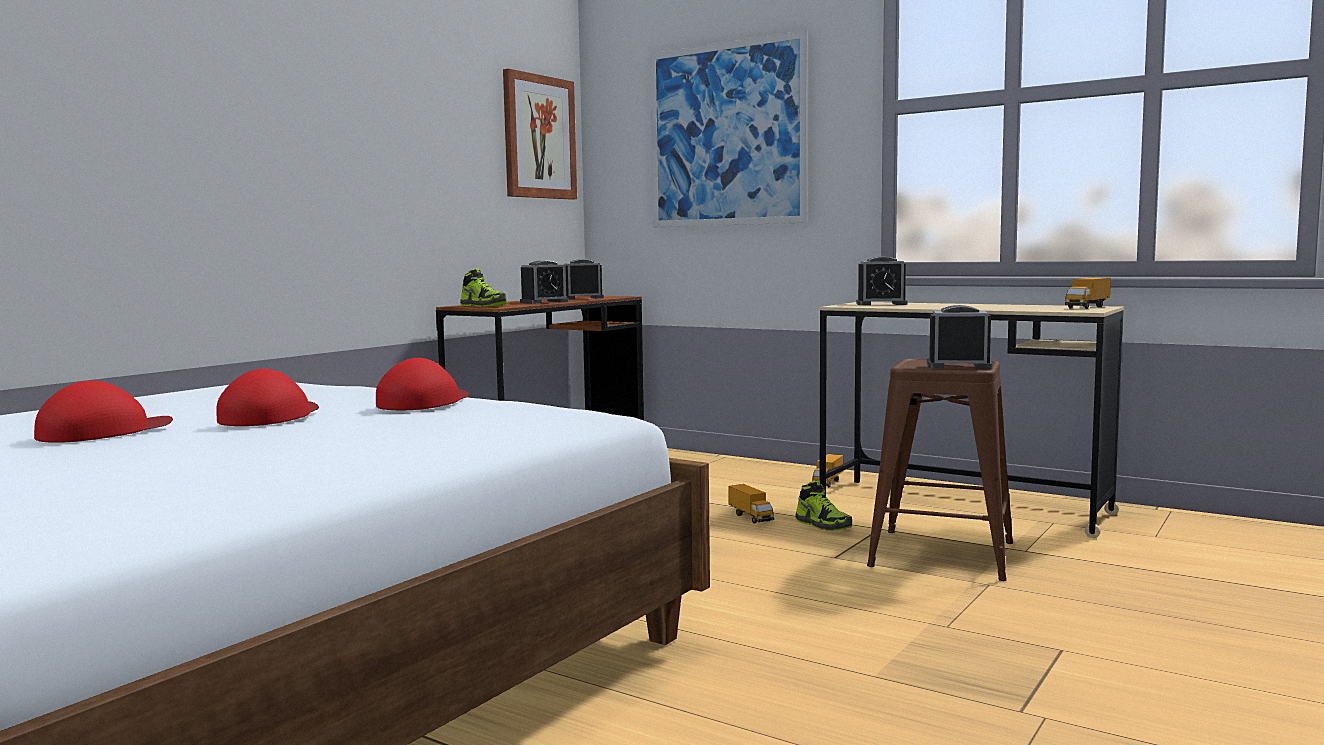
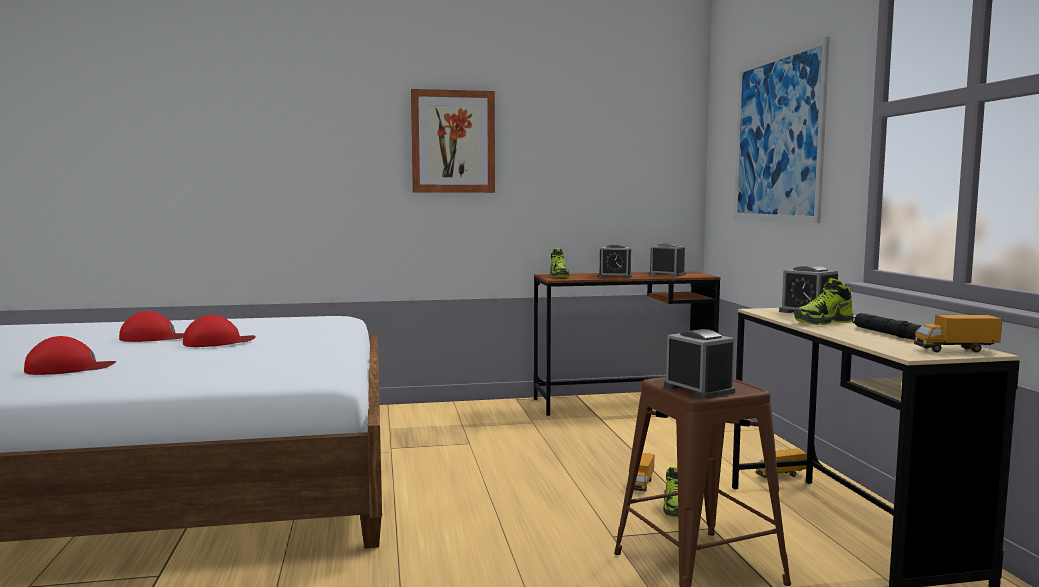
camera: 45 degrees right, 0 degrees up
(424, 402) = (296, 346): red cap -> red cap (69, 368)
(539, 137) = (654, 143): picture -> picture (453, 142)
(929, 306) = (823, 322): none -> shoe
(1004, 306) = (887, 334): none -> black flashlight

